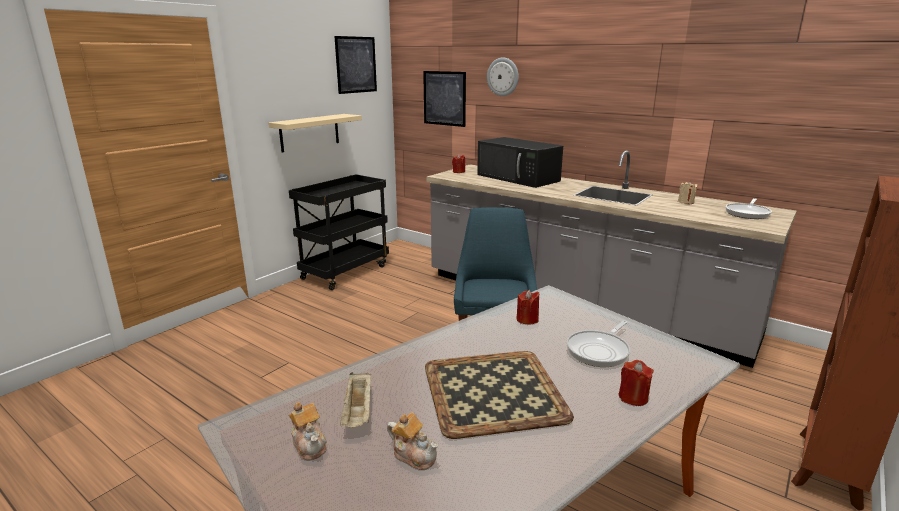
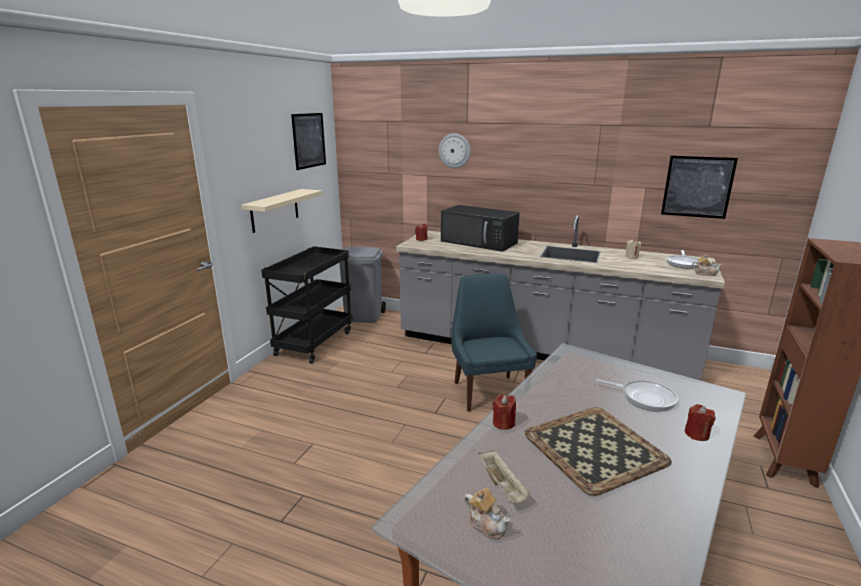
camera: 15 degrees left, 0 degrees up
(407, 253) = (364, 316): none -> grey trash can
(414, 455) = (577, 516): teapot -> teapot (705, 273)
(444, 98) = (394, 170): picture -> picture (697, 187)
(527, 319) = (570, 378): red candle -> red candle (503, 423)
(599, 350) = (645, 398): frying pan -> frying pan turned 90 degrees counterclockwise

